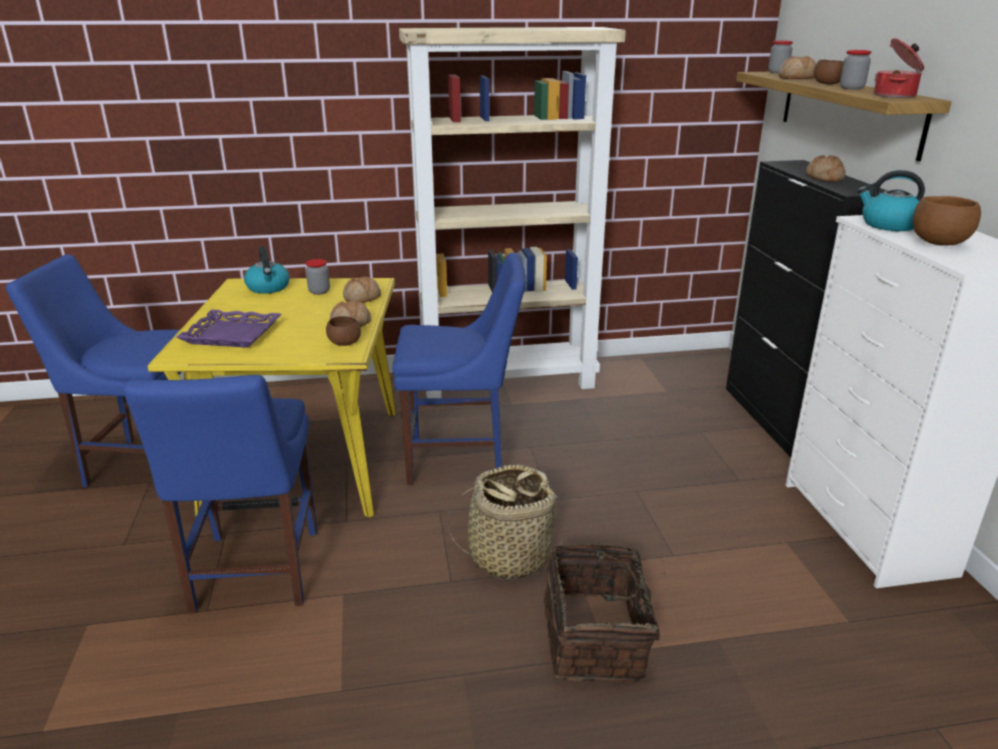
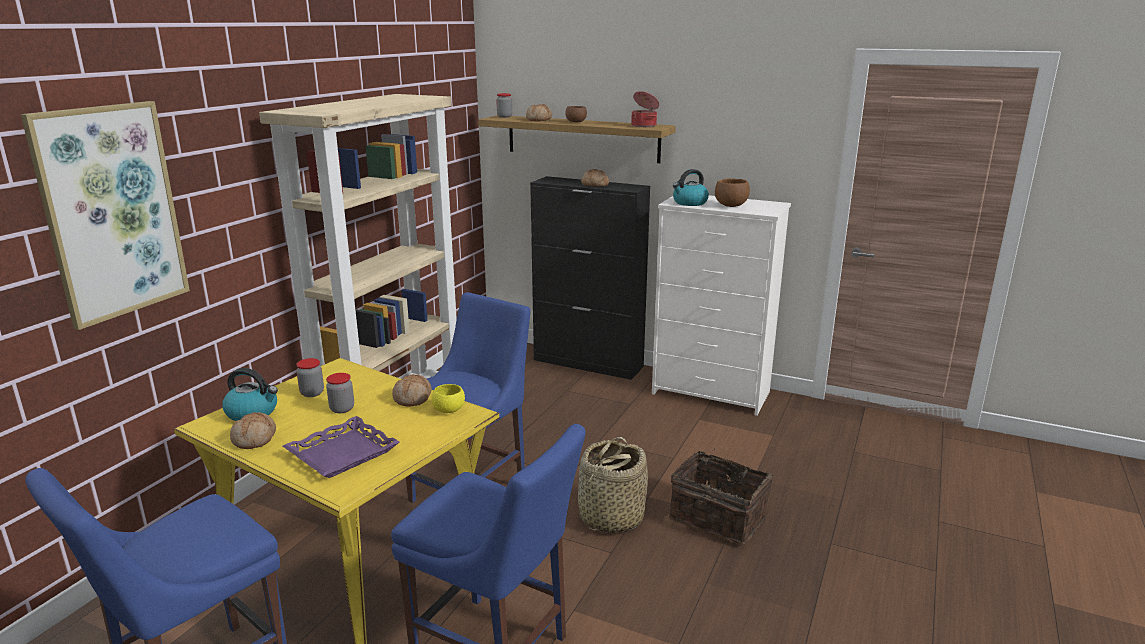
camera: 55 degrees left, 5 degrees down
(245, 98) = (111, 212): none -> picture
(344, 343) = (449, 410): brown bowl -> yellow bowl
(362, 298) = (365, 380): bread -> bread (255, 439)
(851, 88) = (602, 123): jar -> jar (342, 409)

